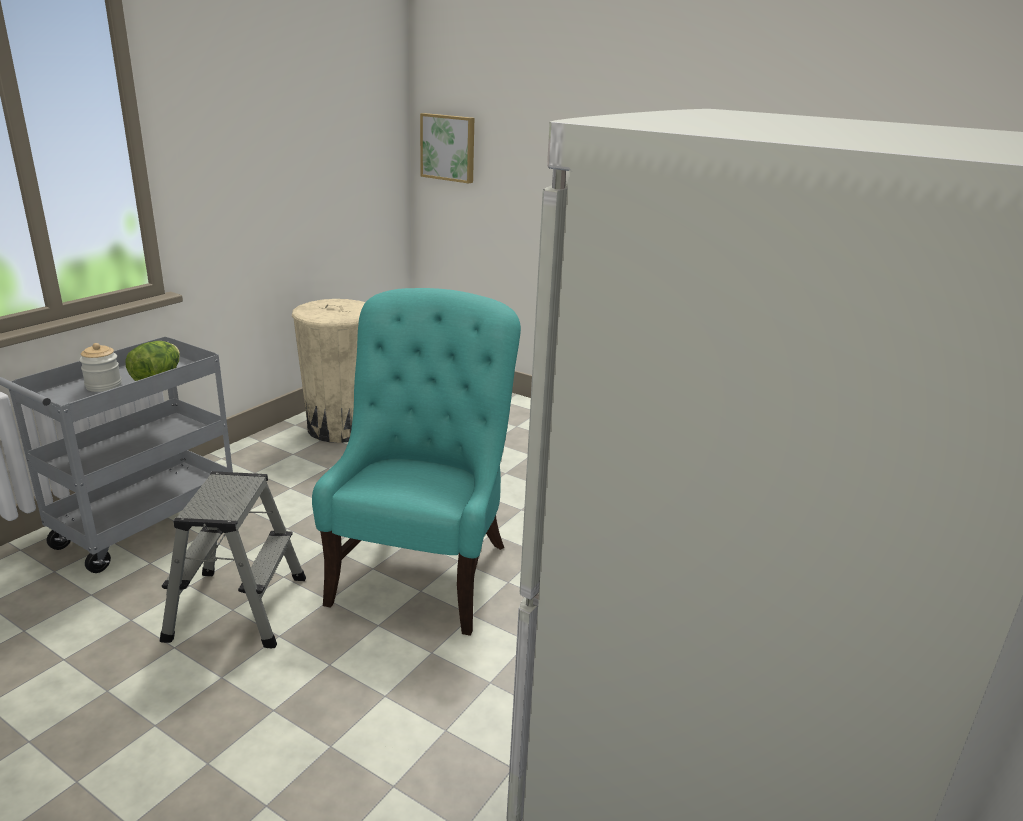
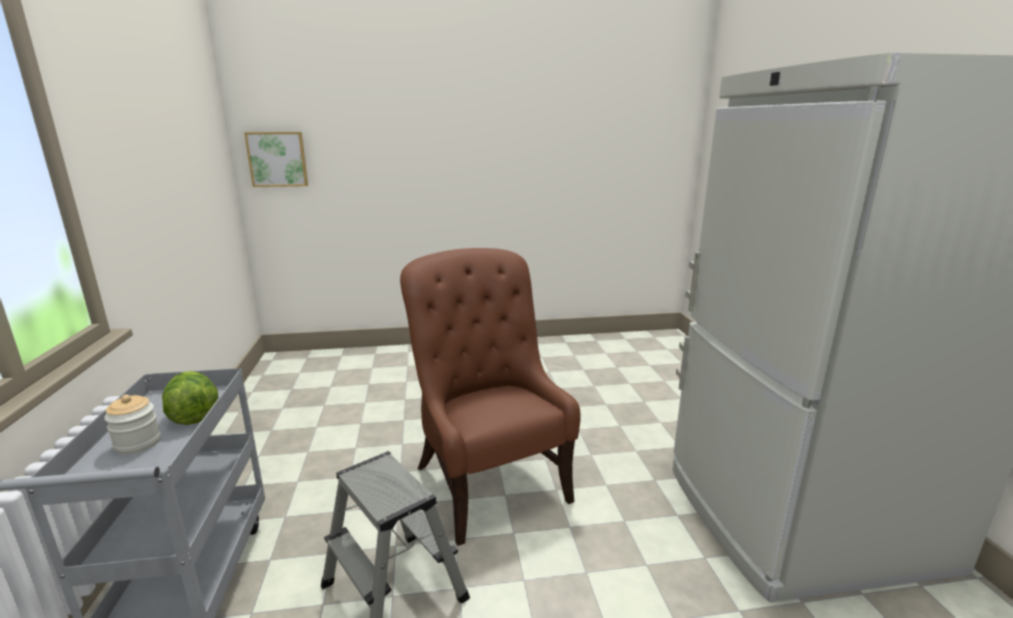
camera: 40 degrees left, 5 degrees down
(341, 427) = (273, 418): beige trash can -> none
(422, 572) = (489, 483): turquoise chair -> brown chair

